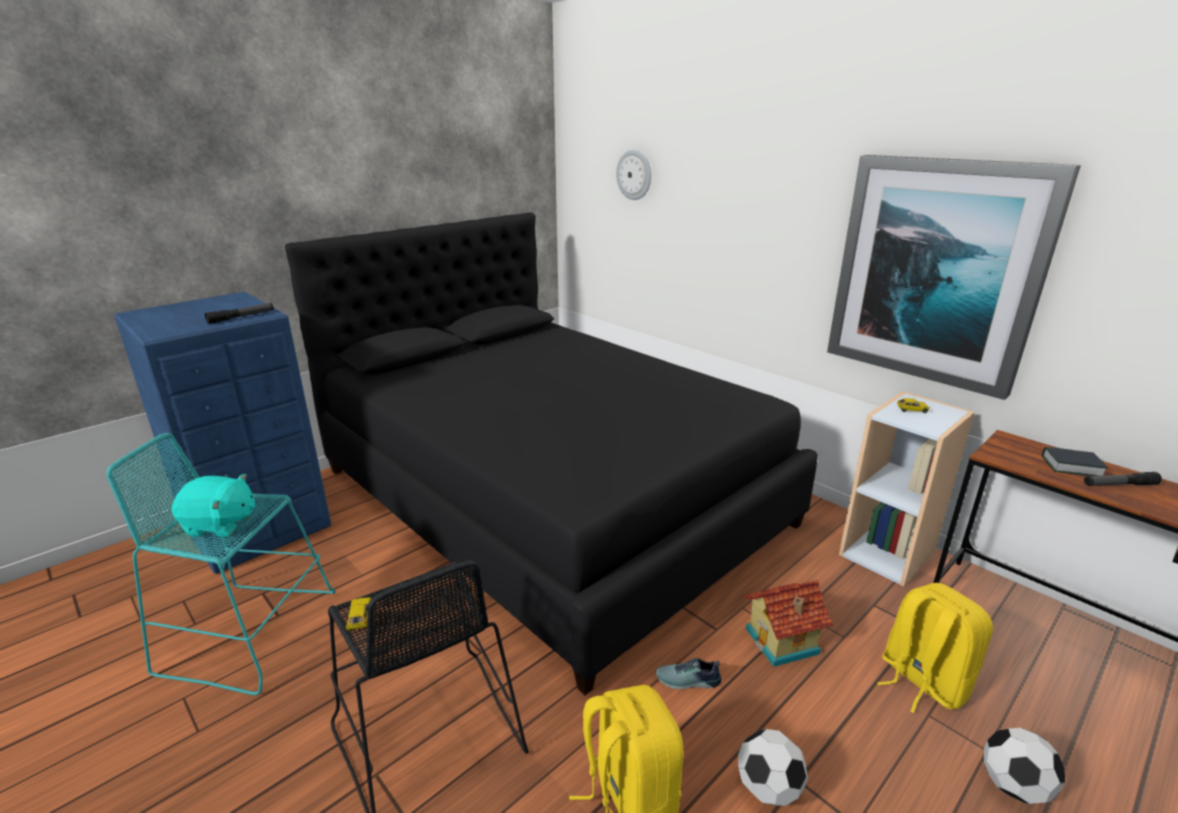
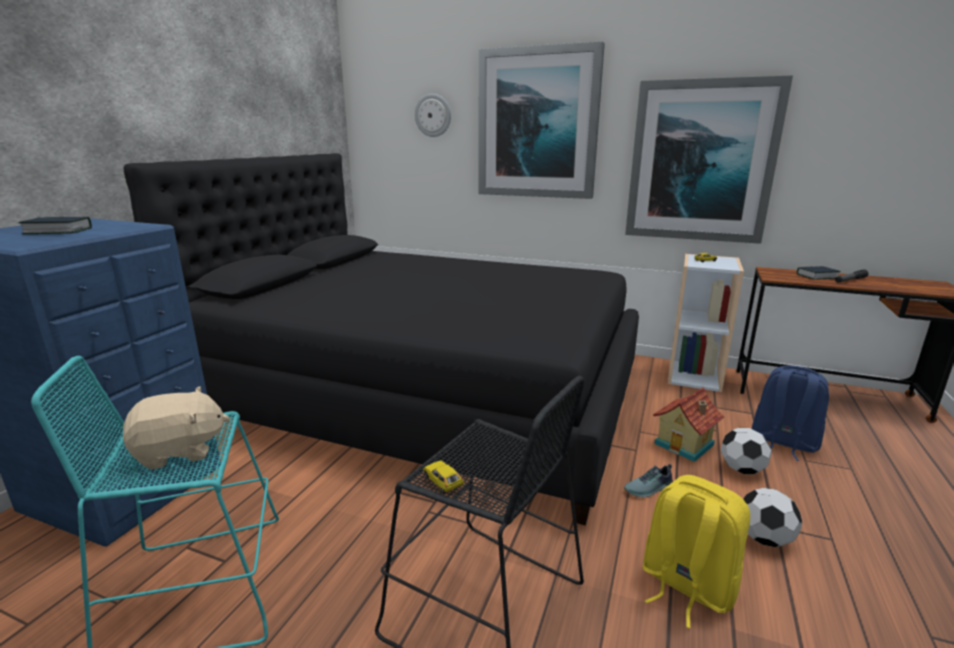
camera: 25 degrees left, 5 degrees down
(202, 314) = (58, 231): none -> book
(221, 524) = (180, 451): turquoise plush toy -> beige plush toy
(241, 317) = (119, 229): flashlight -> none
(741, 197) = (538, 124): none -> picture
(921, 681) = (783, 442): yellow backpack -> blue backpack
(1013, 786) = (882, 483): football -> football (741, 469)

